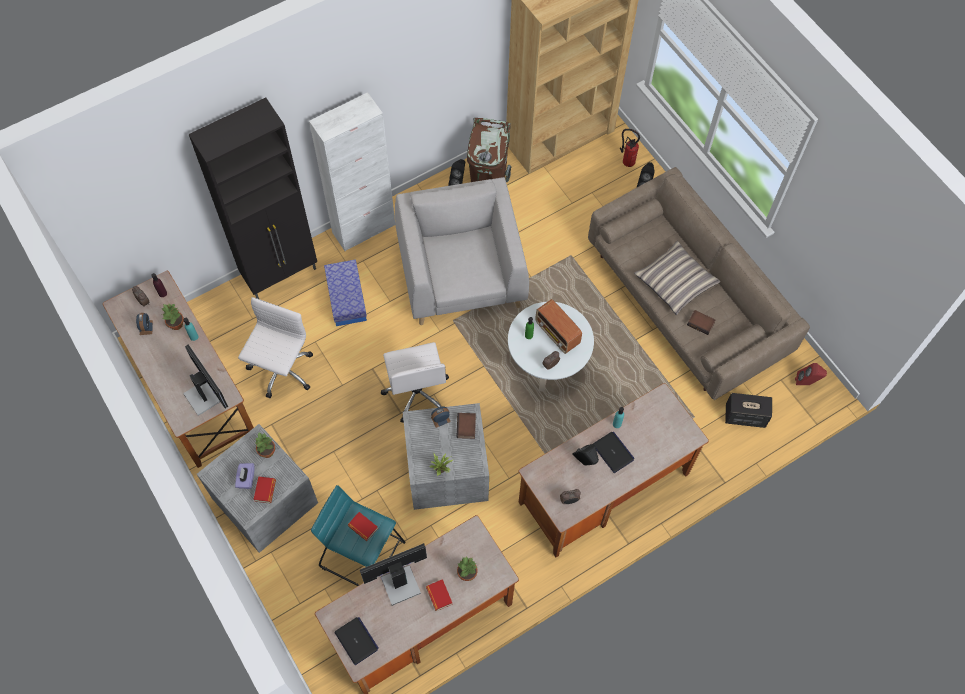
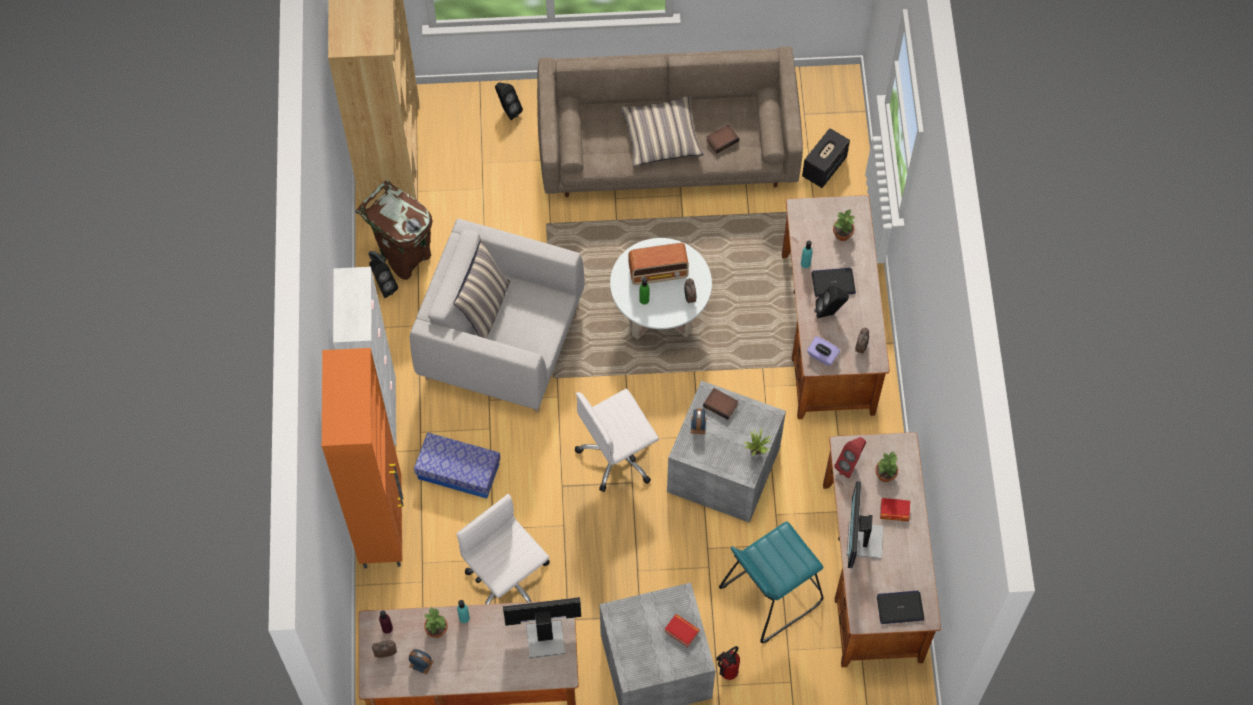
camera: 60 degrees left, 0 degrees up
(246, 479) = (657, 644): purple tissue box -> purple tissue box (822, 356)
(266, 451) = (637, 610): potted plant -> potted plant (842, 234)
(281, 274) = (383, 525): black cabinet -> orange cabinet
(363, 527) = (777, 553): book -> none
(417, 393) = (618, 455): white office chair -> white office chair turned 135 degrees clockwise
(458, 238) = (484, 308): none -> pillow
(626, 162) = (466, 109): fire extinguisher -> fire extinguisher (725, 673)
(806, 383) = (820, 94): red speaker -> red speaker (850, 464)

